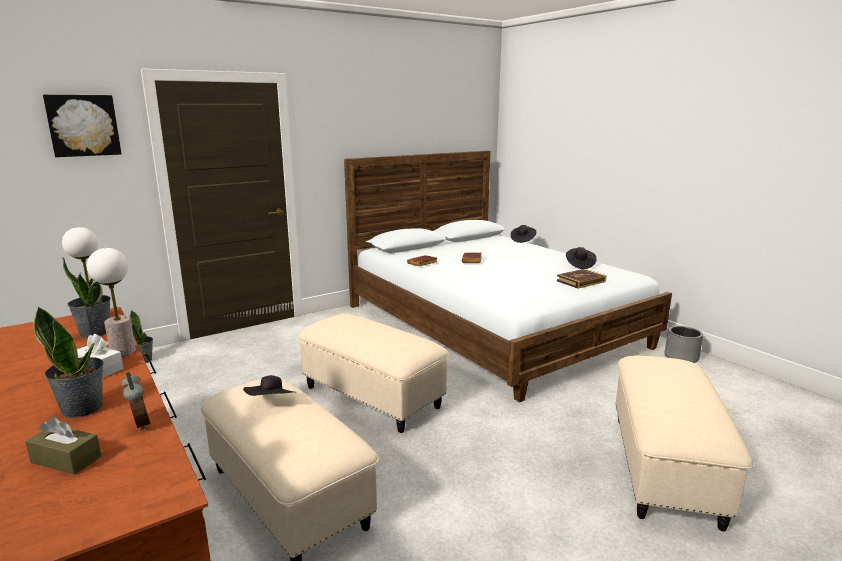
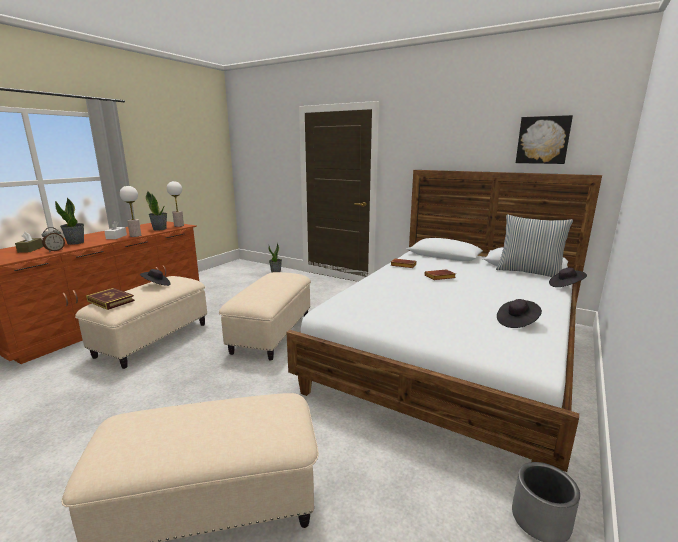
camera: 65 degrees right, 0 degrees up
(83, 125) = (274, 139): picture -> picture (543, 140)
(484, 239) = (528, 272): none -> pillow
(581, 281) = (445, 328): book -> book (111, 301)

